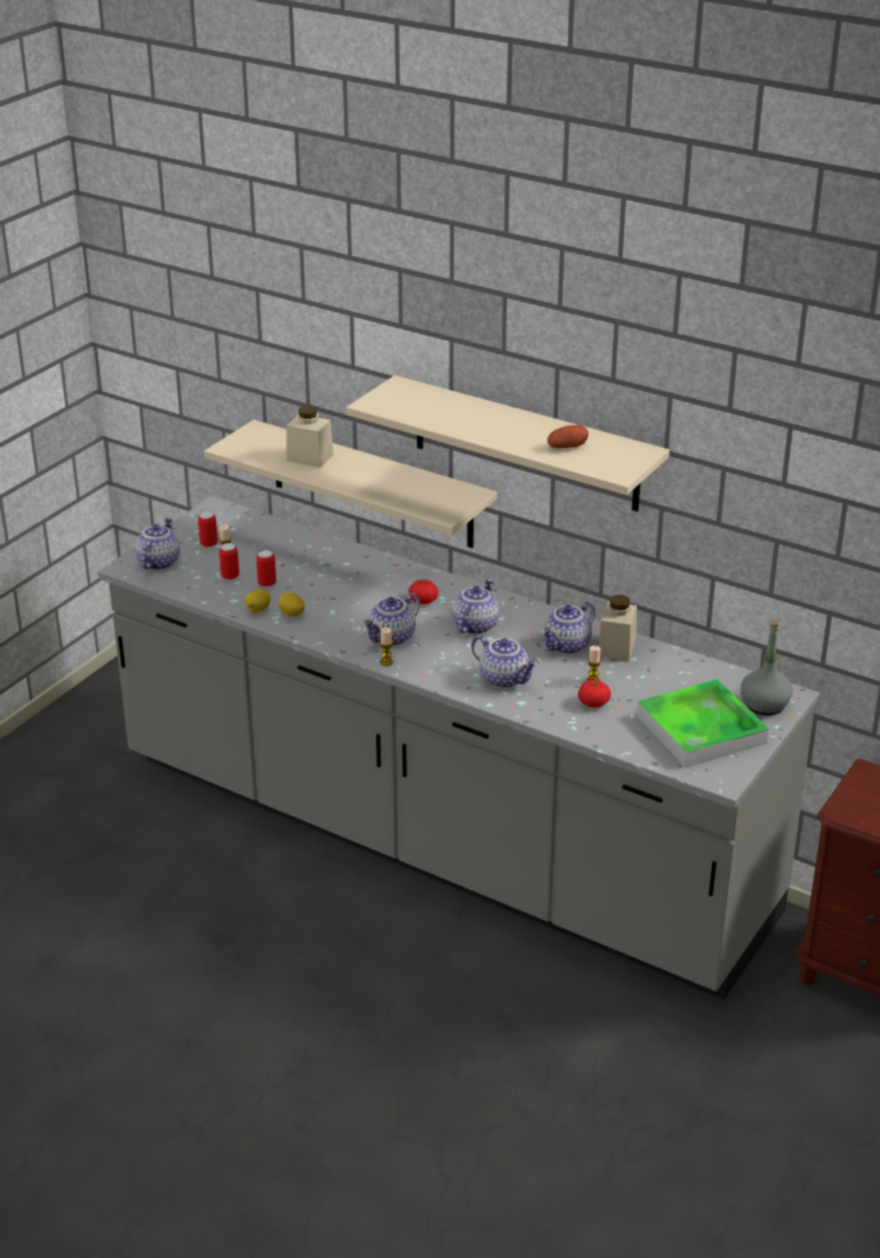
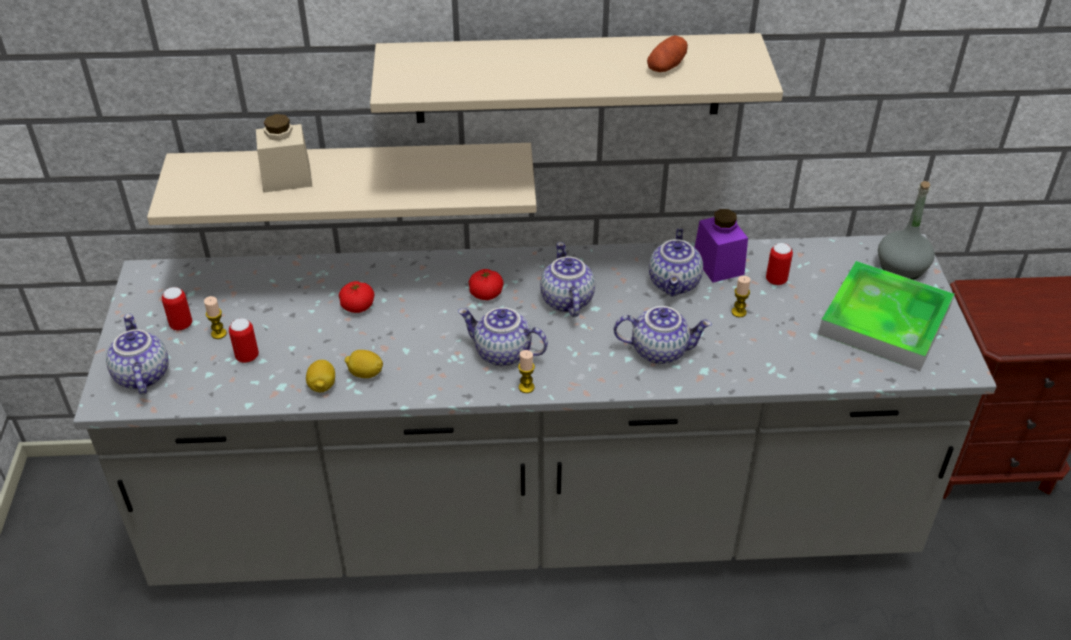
camera: 35 degrees left, 10 degrees up
(267, 584) = (299, 347): can -> can (776, 280)
(392, 638) = (502, 354): teapot -> teapot turned 105 degrees clockwise
(593, 703) = (767, 338): tomato -> tomato (357, 306)
(616, 647) = (718, 265): beige jar -> purple jar

